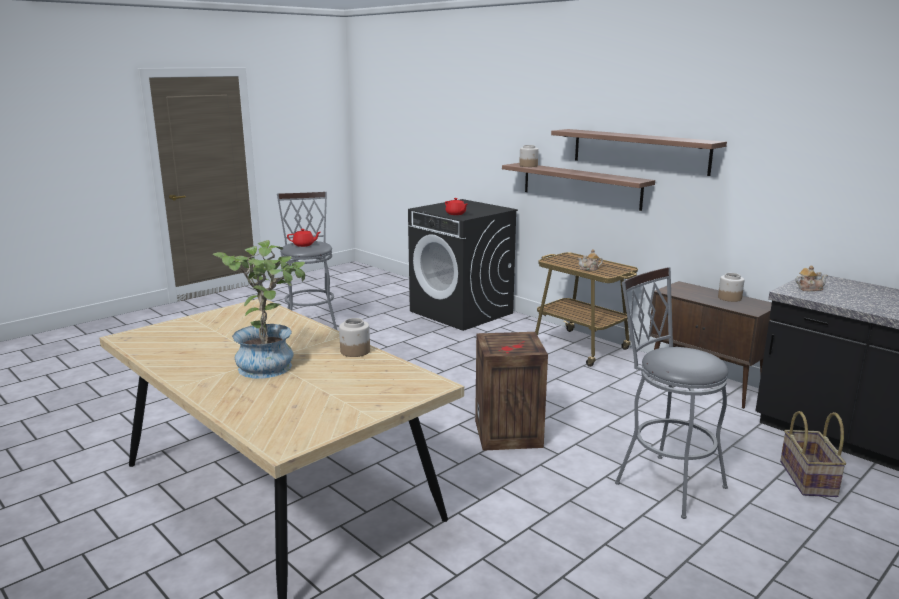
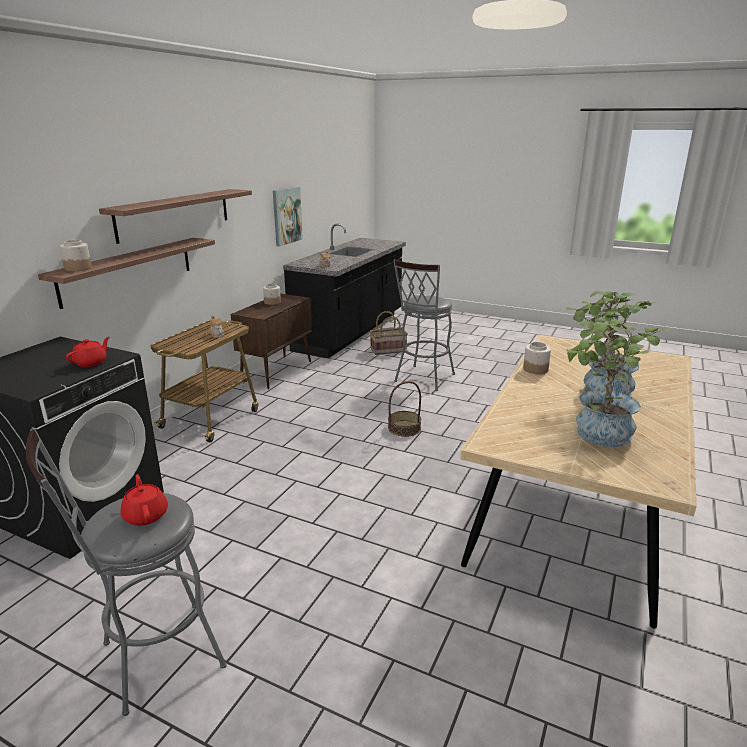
camera: 110 degrees left, 5 degrees up
(209, 337) = (598, 436): none -> potted plant
(509, 434) = (404, 428): crate -> basket
(845, 205) = (286, 215): none -> picture

